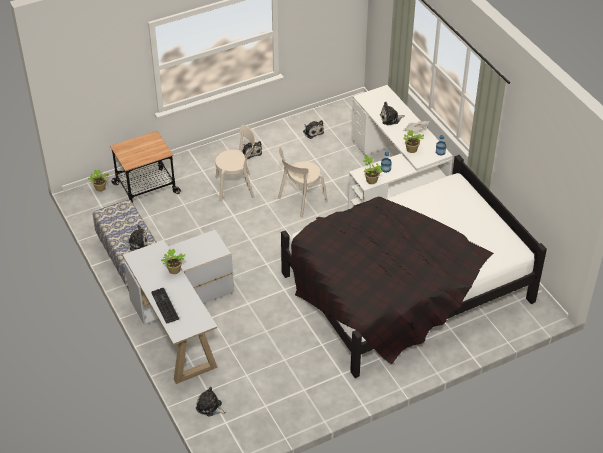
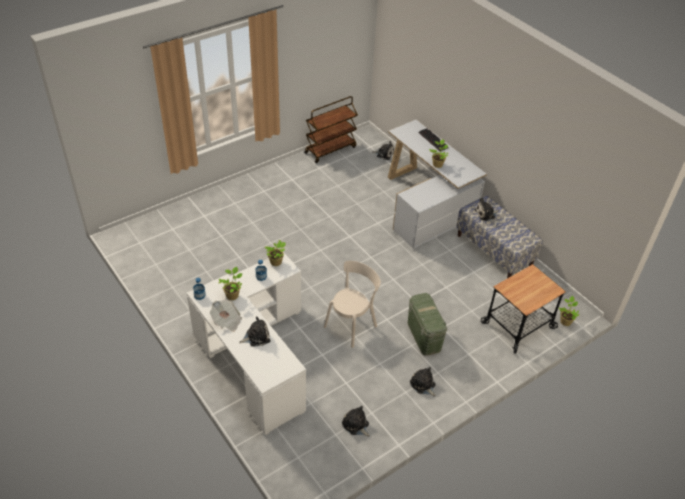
camera: 170 degrees right, 0 degrees up
(237, 187) = (423, 336): beige chair -> green storage box
(283, 421) = (330, 149): none -> brown cart
(406, 288) = (241, 245): black bed -> none

